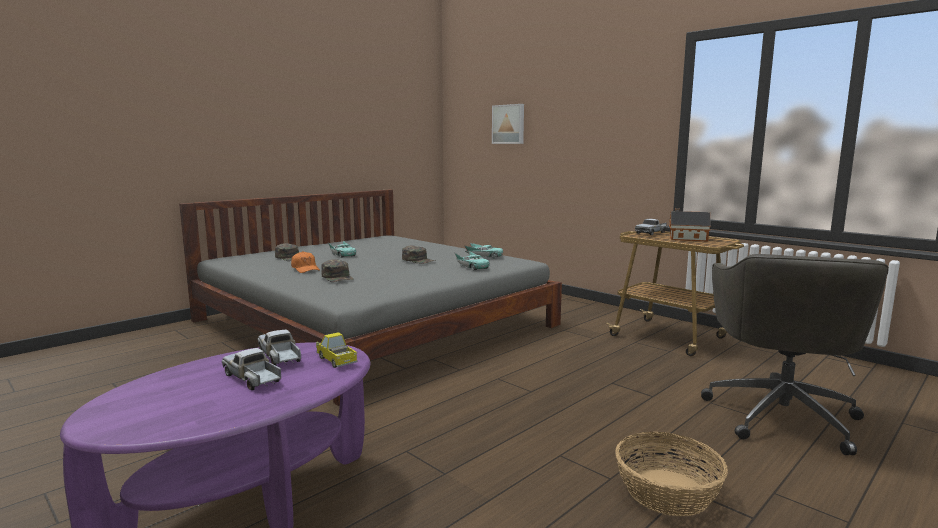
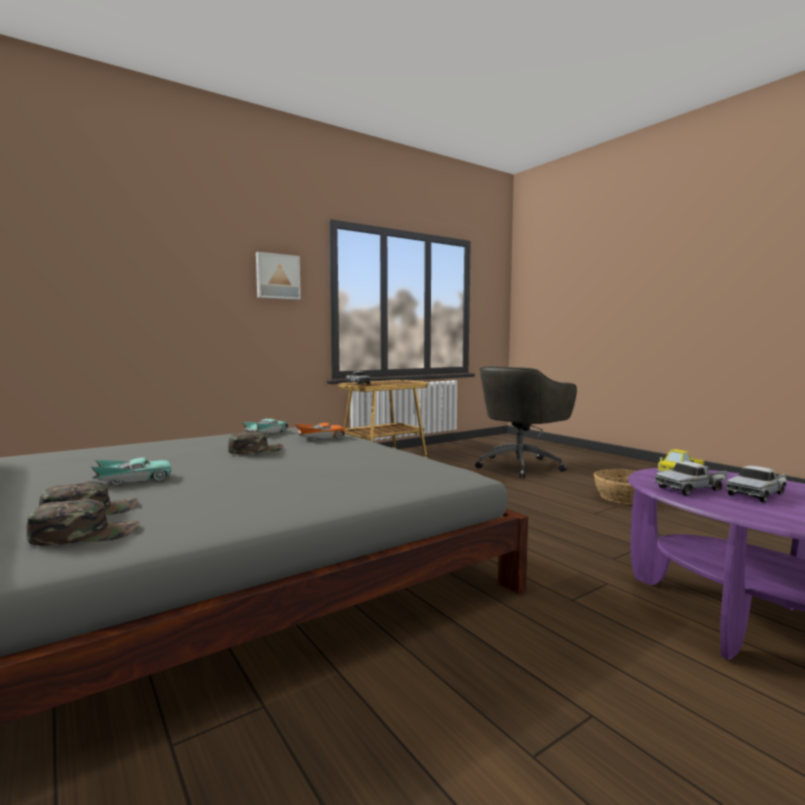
camera: 80 degrees left, 5 degrees down
(305, 269) = (240, 496): orange cap -> none
(338, 277) = (339, 476): green cap -> green cap (85, 534)
(472, 266) = (321, 438): turquoise toy car -> orange toy car
(509, 124) = (114, 275): picture -> picture (277, 276)
(686, 238) = (386, 383): toy house -> none
(781, 415) = (520, 465): grey office chair -> grey office chair turned 105 degrees clockwise

